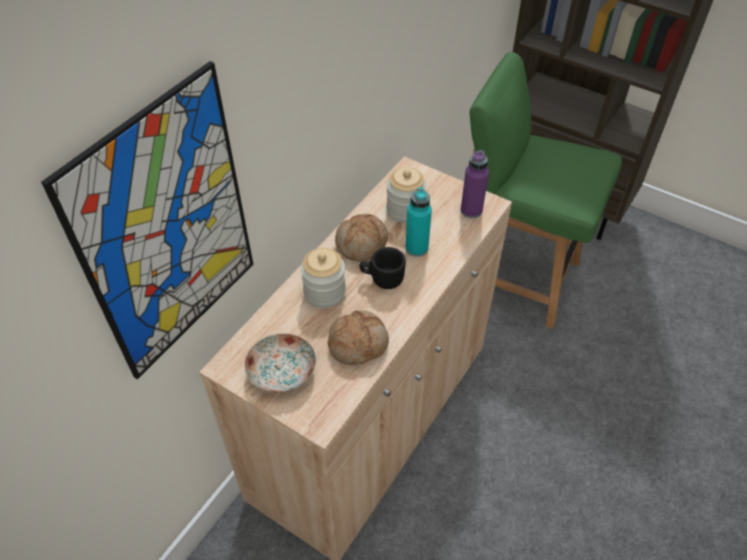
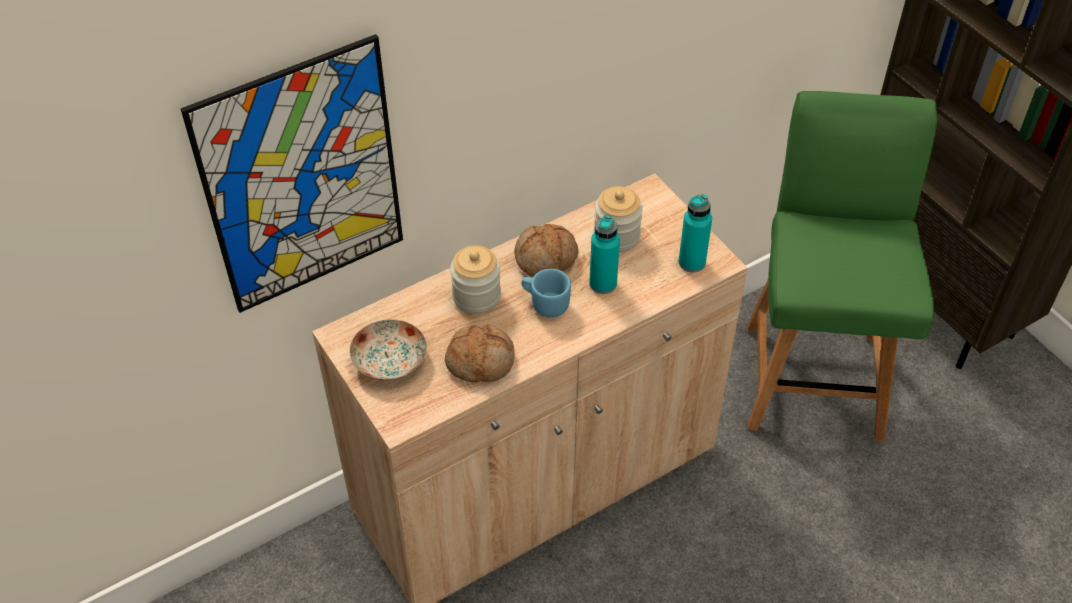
camera: 25 degrees right, 0 degrees up
(382, 279) = (545, 303): black mug -> blue mug
(471, 211) = (692, 262): purple bottle -> turquoise bottle
(517, 276) = (813, 377): green chair -> green chair turned 45 degrees clockwise

